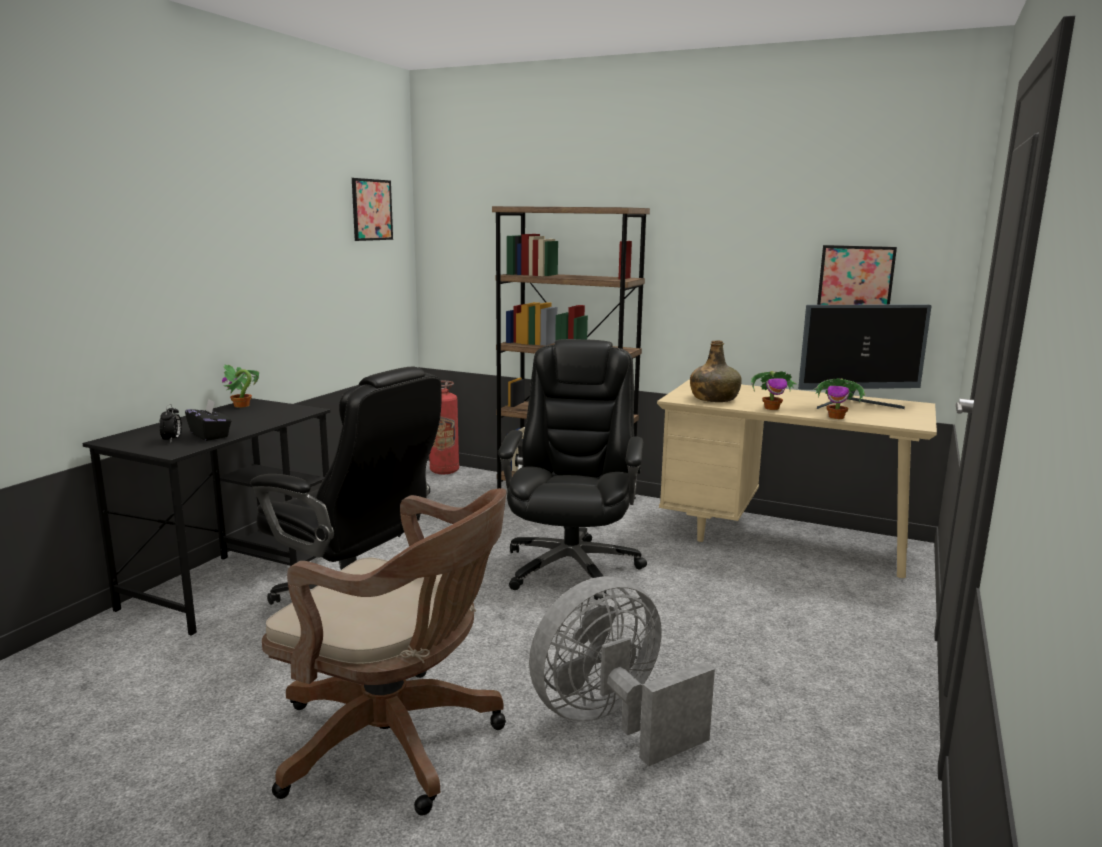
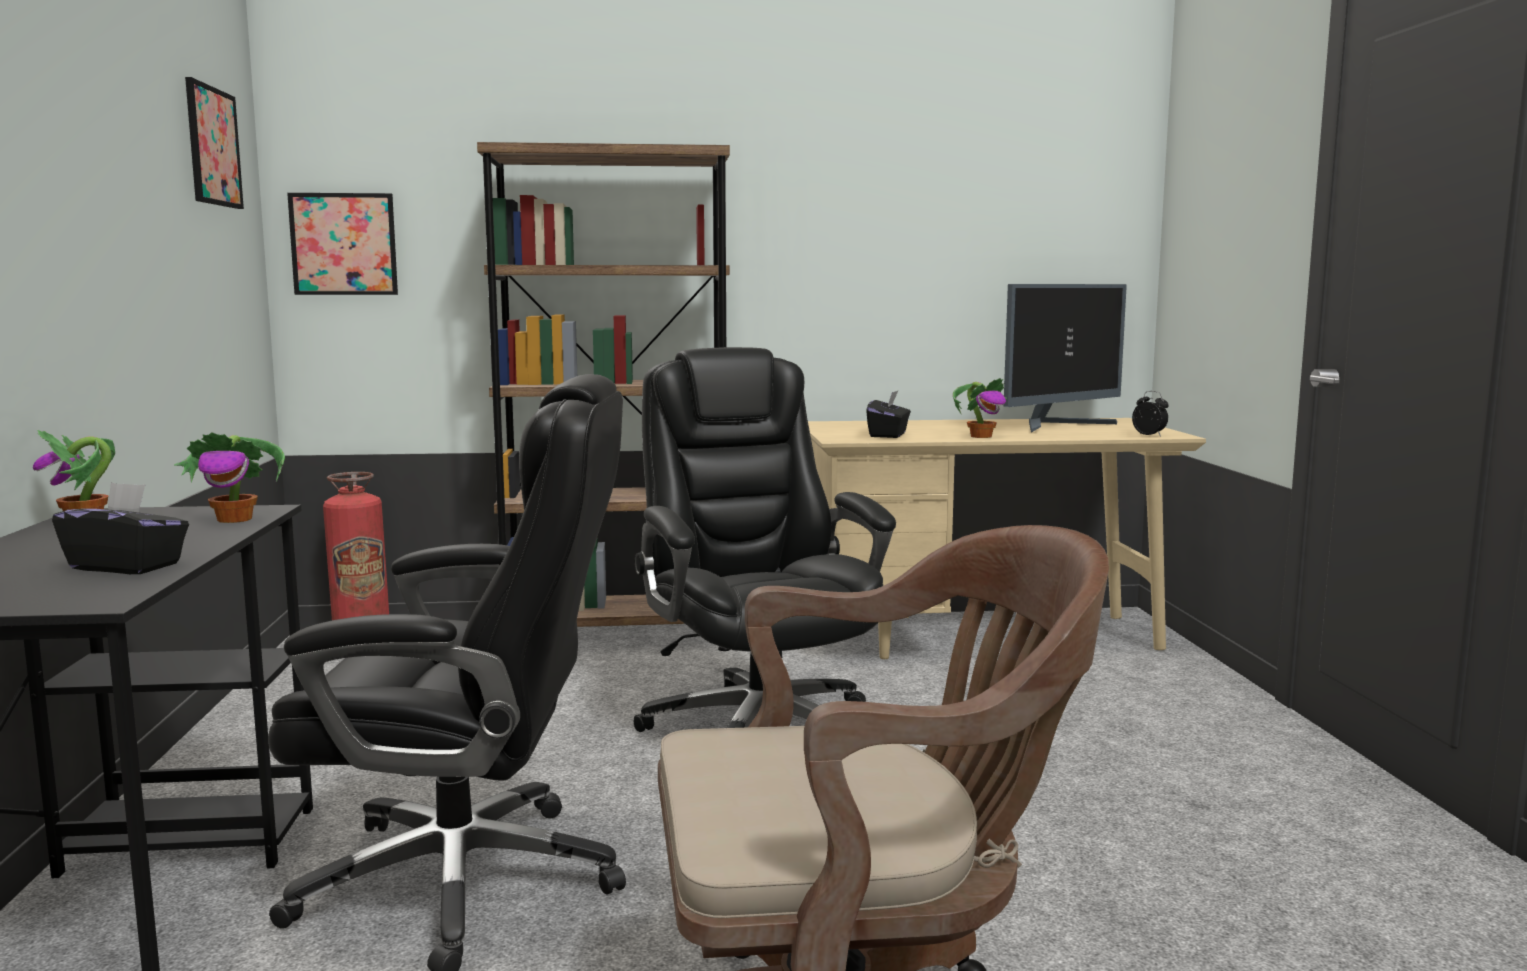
camera: 30 degrees left, 5 degrees down
(172, 440) = (45, 585): alarm clock -> alarm clock (1150, 435)
(611, 722) = (1106, 920): grey fan -> none
(714, 399) = (888, 435): green bottle -> black tissue box
(837, 417) = (1074, 437): potted plant -> potted plant (236, 519)
(855, 280) = (1019, 259): picture -> picture (344, 244)

